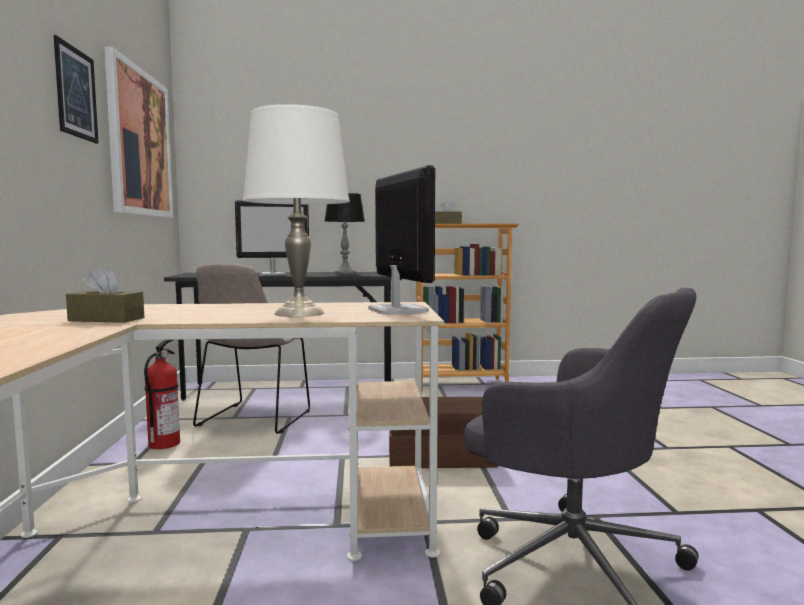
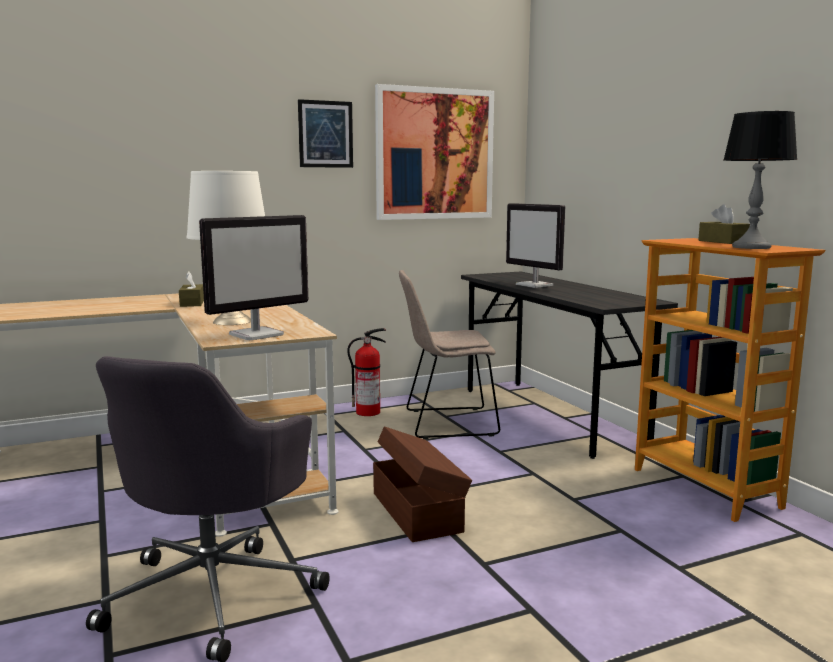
camera: 70 degrees right, 5 degrees up
(345, 273) = (597, 295): table lamp -> table lamp (751, 247)

